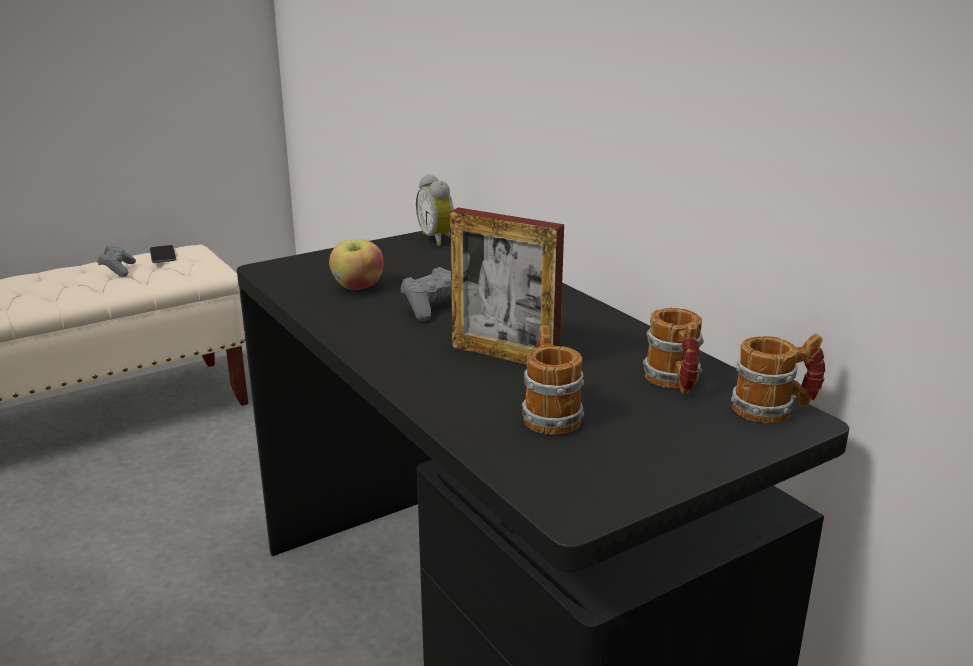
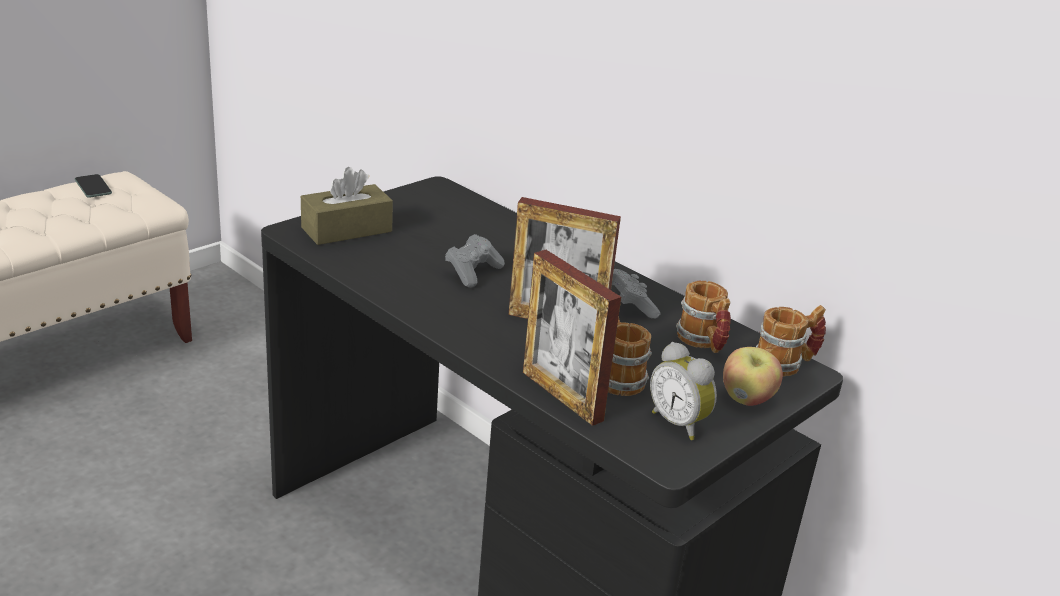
camera: 15 degrees left, 5 degrees up
(118, 270) = (52, 207): grey game controller -> grey game controller (629, 305)
(323, 268) = (346, 229): none -> brown tissue box
(357, 287) = (391, 251): apple -> apple (747, 399)
(438, 239) = (439, 192): alarm clock -> alarm clock (679, 423)
(472, 430) = (562, 396): none -> picture frame

